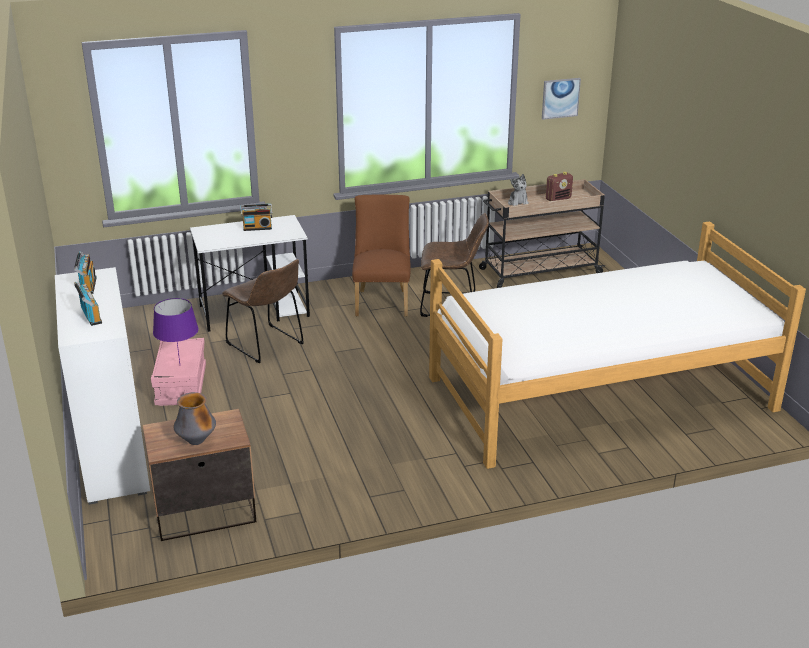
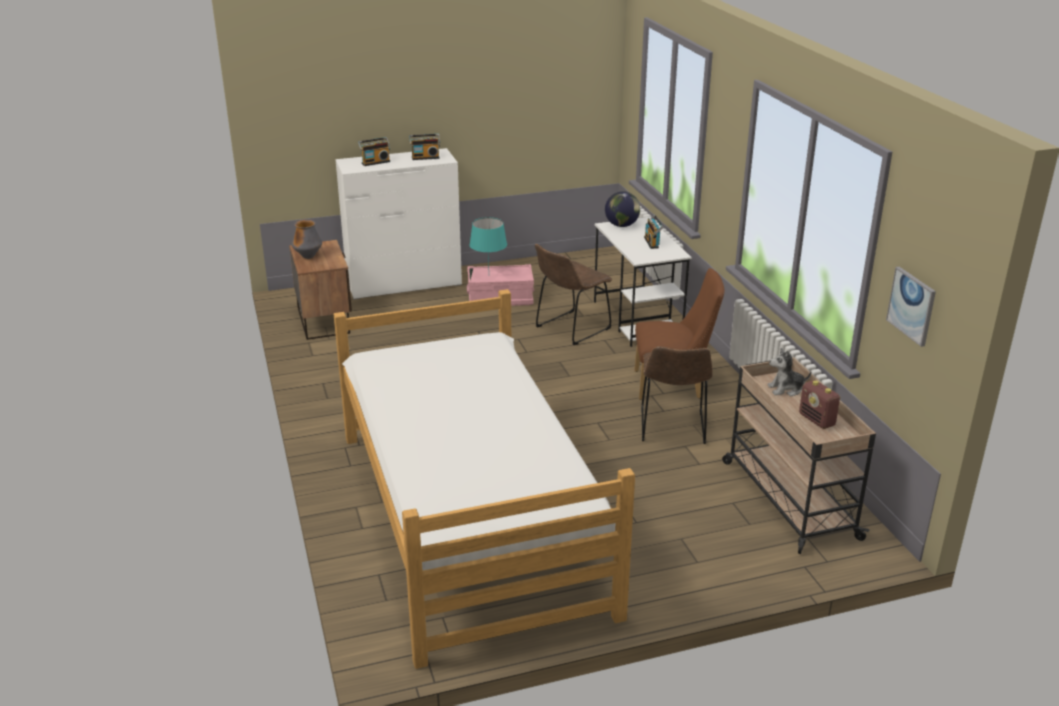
camera: 90 degrees right, 0 degrees up
(180, 365) = (488, 275): purple table lamp -> turquoise table lamp
(209, 239) = (622, 225): none -> globe

